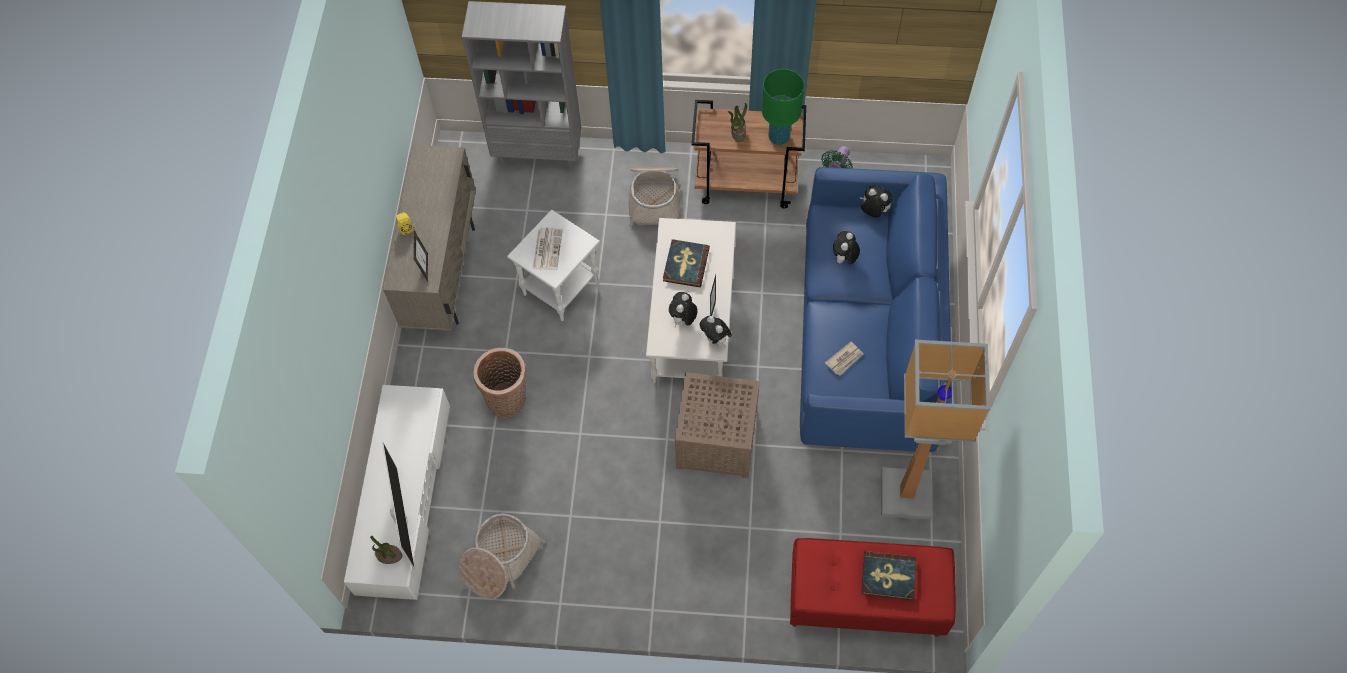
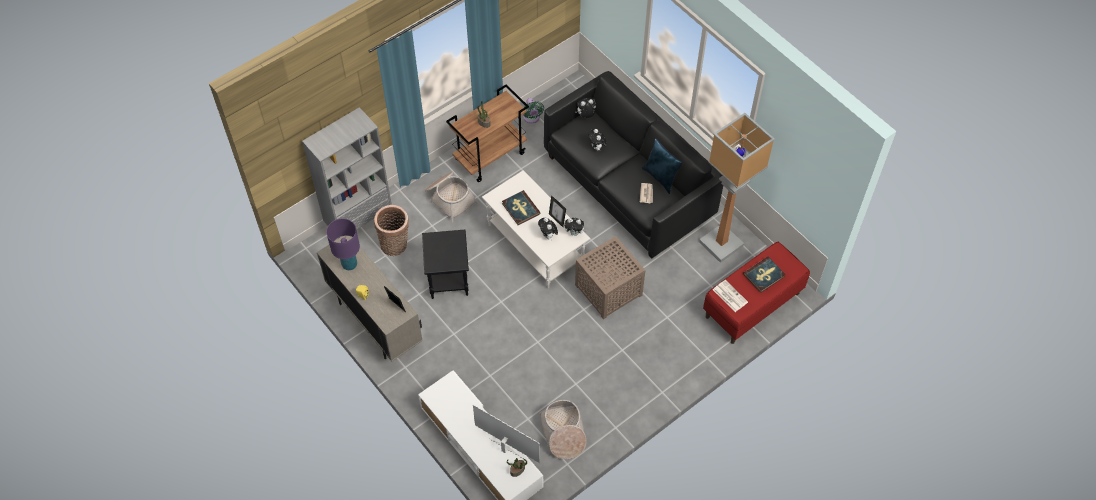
camera: 45 degrees left, 5 degrees down
(429, 183) = (349, 264): none -> purple table lamp
(508, 401) = (483, 356): basket -> basket (395, 245)
(547, 248) = (442, 253): newspaper -> newspaper (729, 296)
(560, 287) = (447, 280): white side table -> black side table
(778, 137) = (507, 110): green table lamp -> none
(867, 338) = (629, 186): blue sofa -> black sofa
(883, 353) = (661, 177): none -> blue pillow

